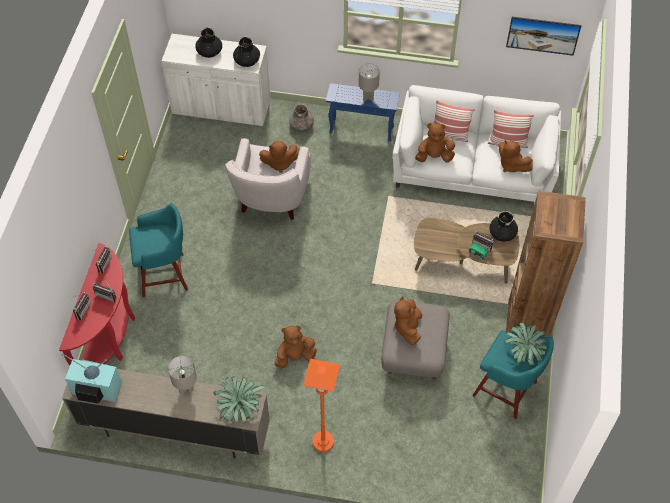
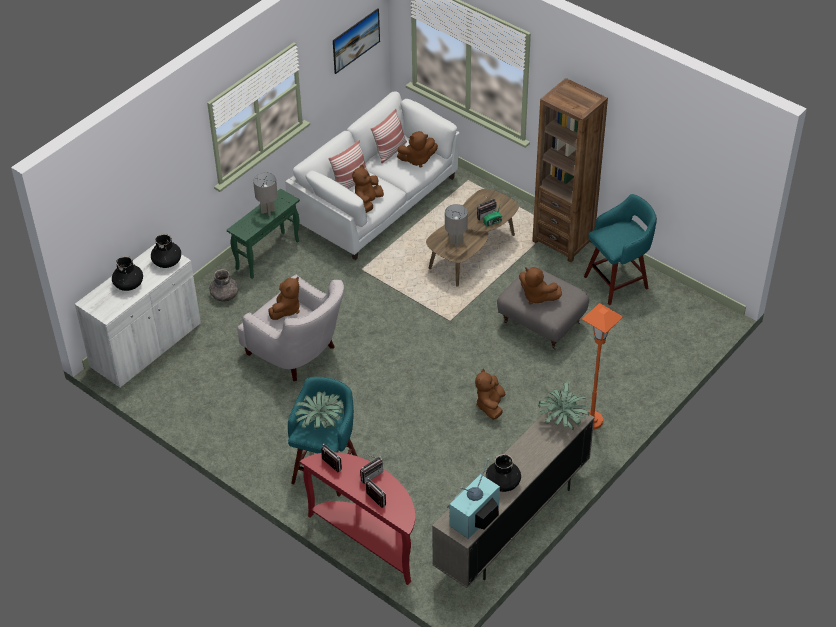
camera: 60 degrees left, 10 degrees down
(187, 389) = (519, 450): grey table lamp -> grey table lamp (456, 242)
(361, 130) = (267, 255): blue side table -> green side table
(502, 233) = (483, 198): black vase -> black vase (503, 482)
(525, 352) = (621, 226): potted plant -> potted plant (320, 423)

